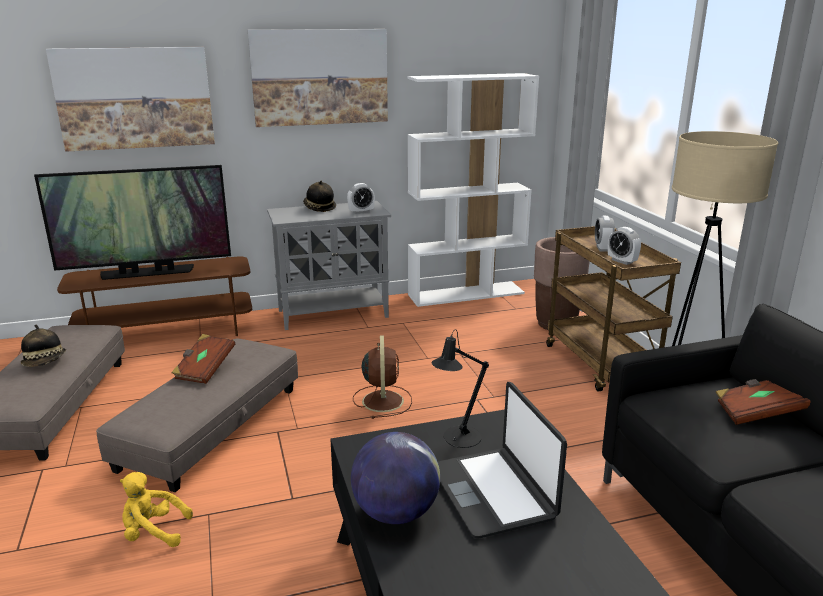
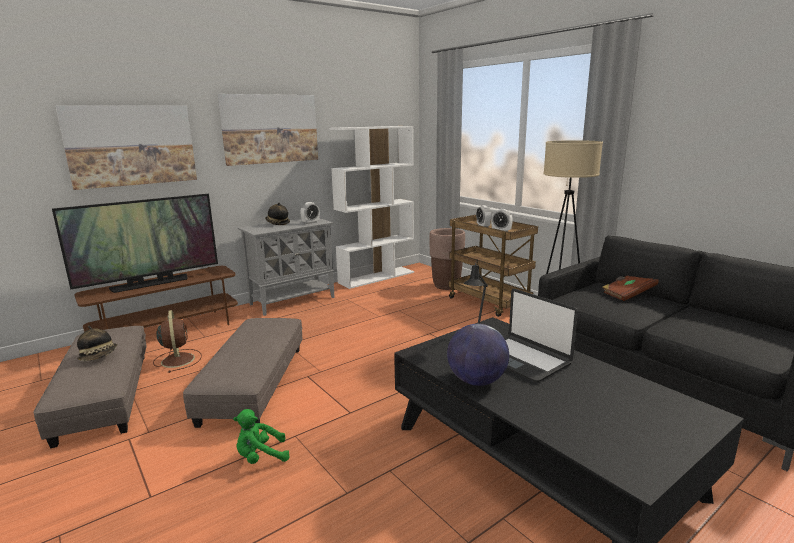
camera: 20 degrees left, 5 degrees down
(153, 532) = (261, 457): yellow plush toy -> green plush toy
(204, 369) = (243, 339): brown book -> none
(382, 400) = (368, 344): brown fan -> brown fan (178, 359)

